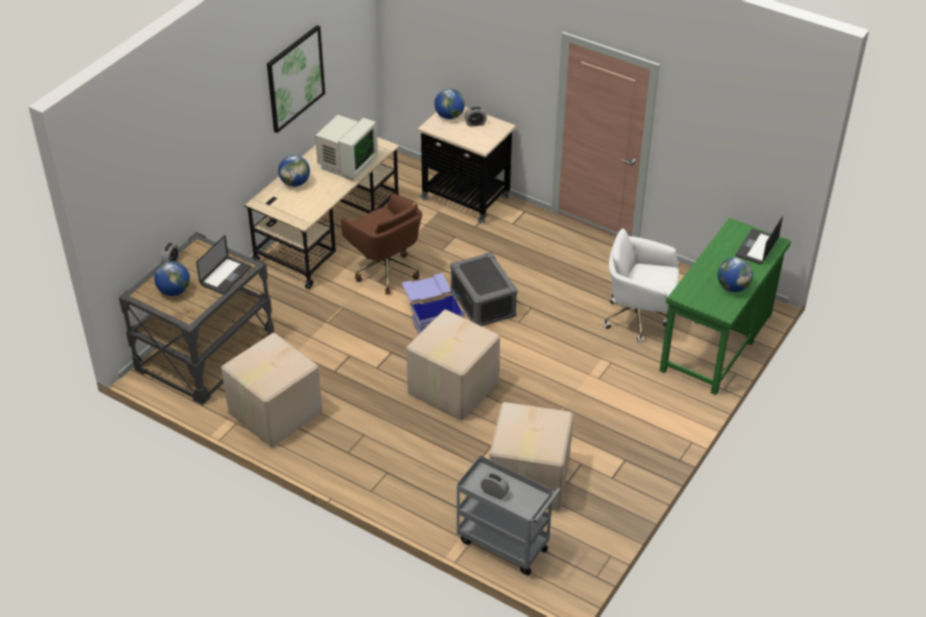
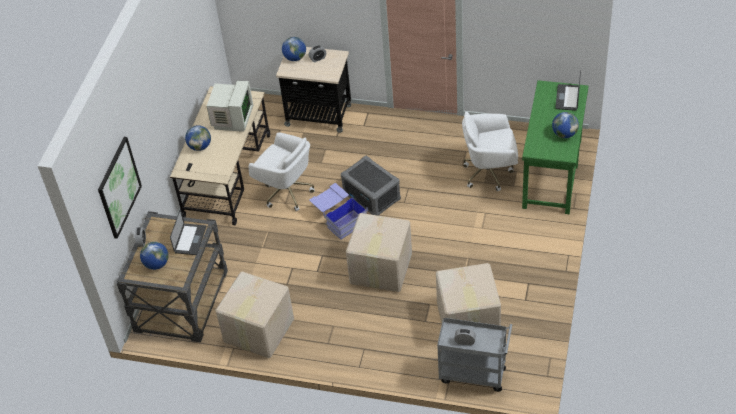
camera: 15 degrees left, 5 degrees up
(295, 78) = (179, 66): picture -> picture (119, 187)
(385, 271) = (286, 193): brown office chair -> white office chair

